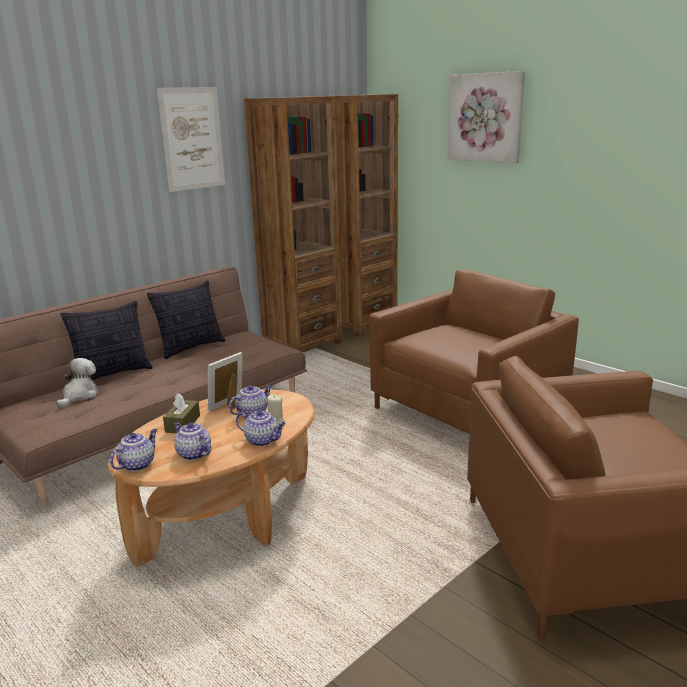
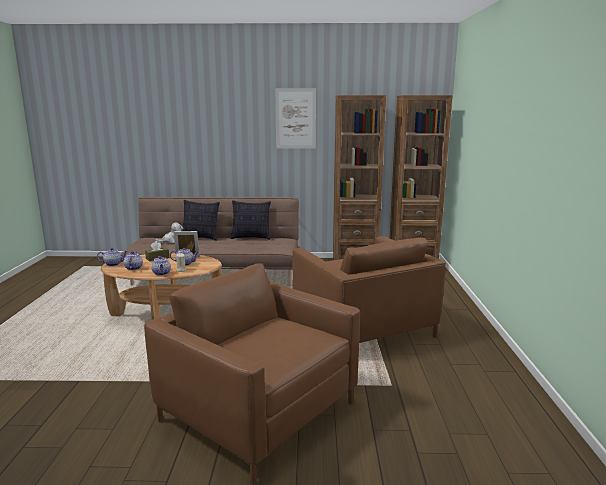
camera: 45 degrees right, 5 degrees down
(468, 411) = (363, 328): brown armchair -> brown armchair turned 60 degrees clockwise
(485, 117) = (486, 114): picture -> none

